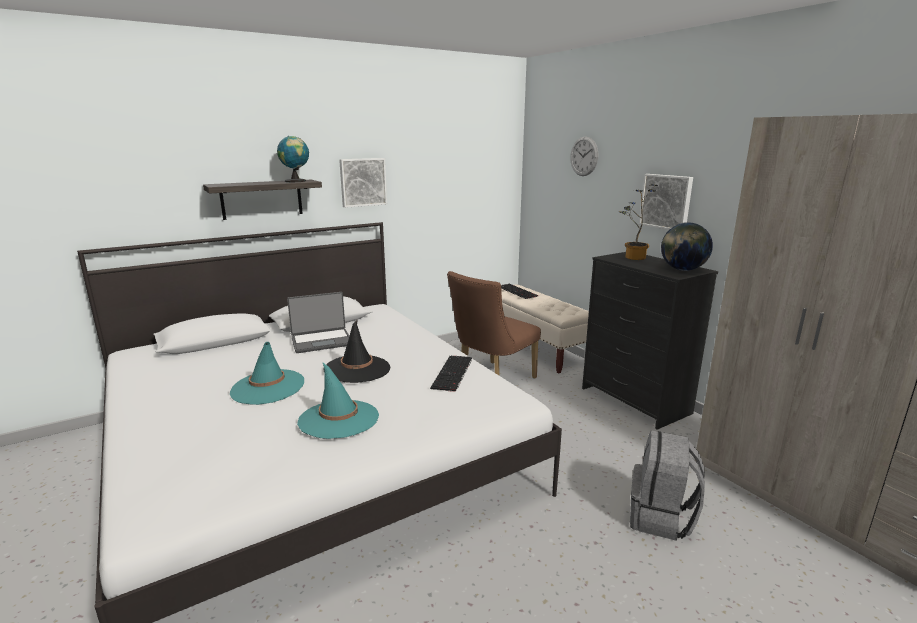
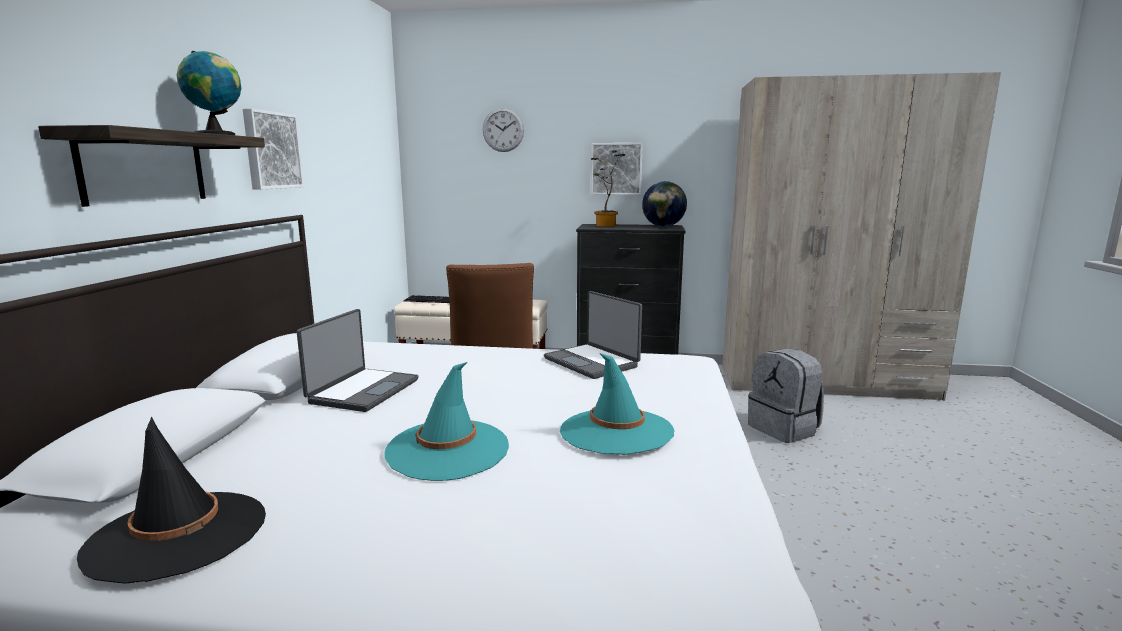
camera: 50 degrees left, 5 degrees down
(357, 369) = (496, 393): black hat -> black hat (178, 535)
(453, 373) = (592, 362): keyboard -> laptop

